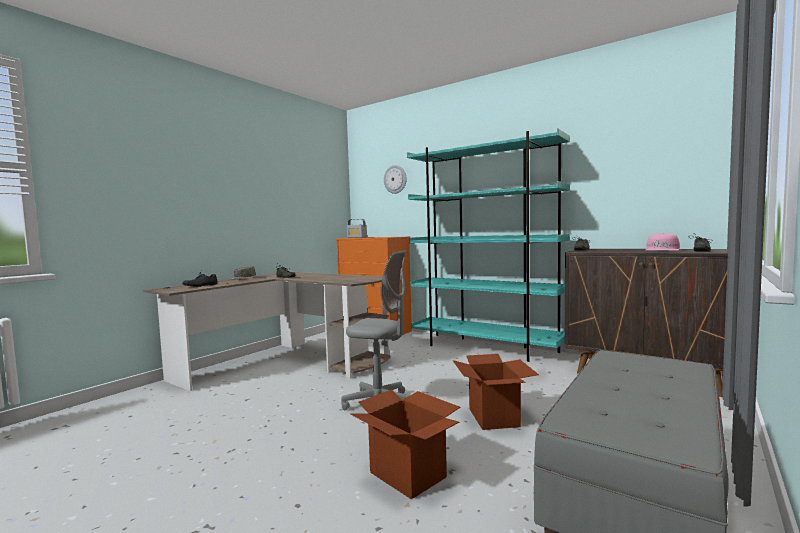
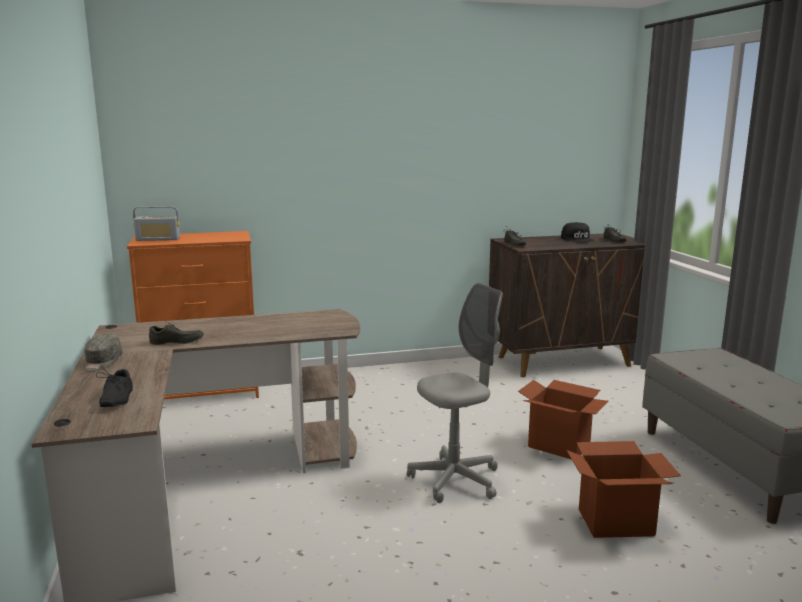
camera: 50 degrees left, 10 degrees up
(395, 179) = (214, 135): wall clock -> none
(485, 348) = (393, 374): turquoise bookcase -> none
(662, 250) = (577, 239): pink cap -> black cap

